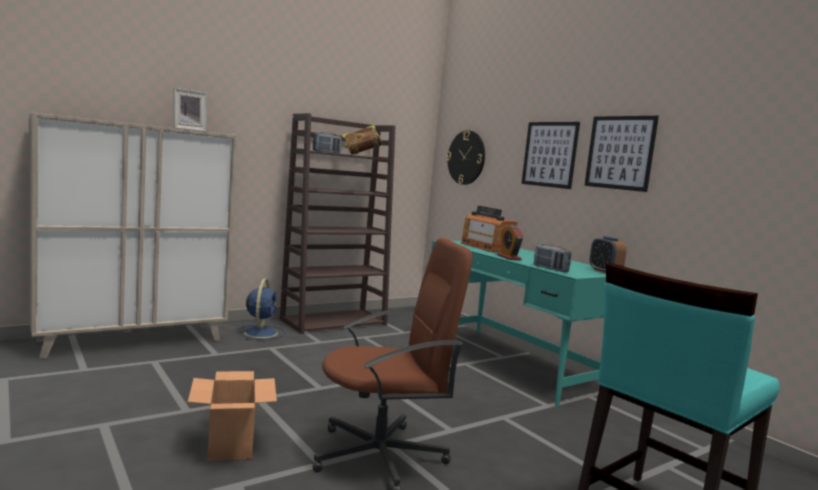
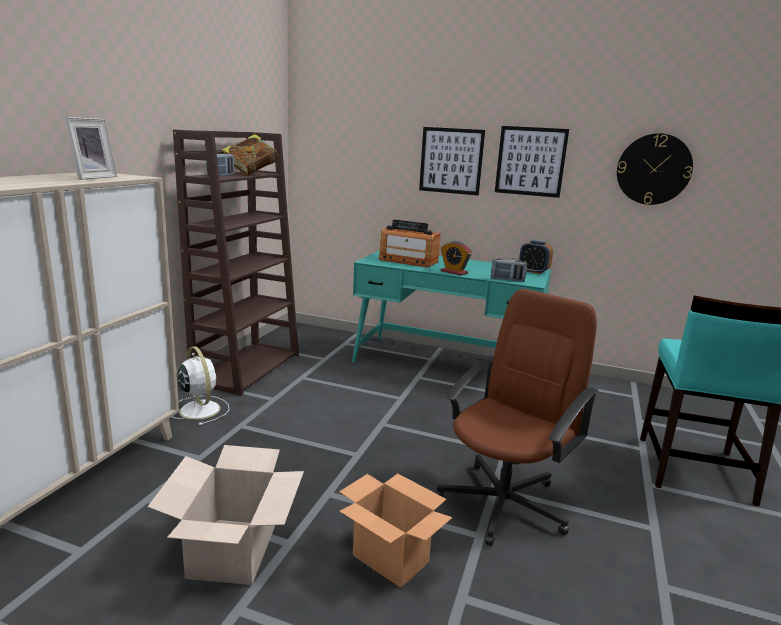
camera: 35 degrees left, 10 degrees up
(150, 399) = (232, 550): none -> cardboard box
(261, 332) = (199, 409): blue fan -> white fan
(466, 157) = (339, 161): wall clock -> wall clock (653, 169)

